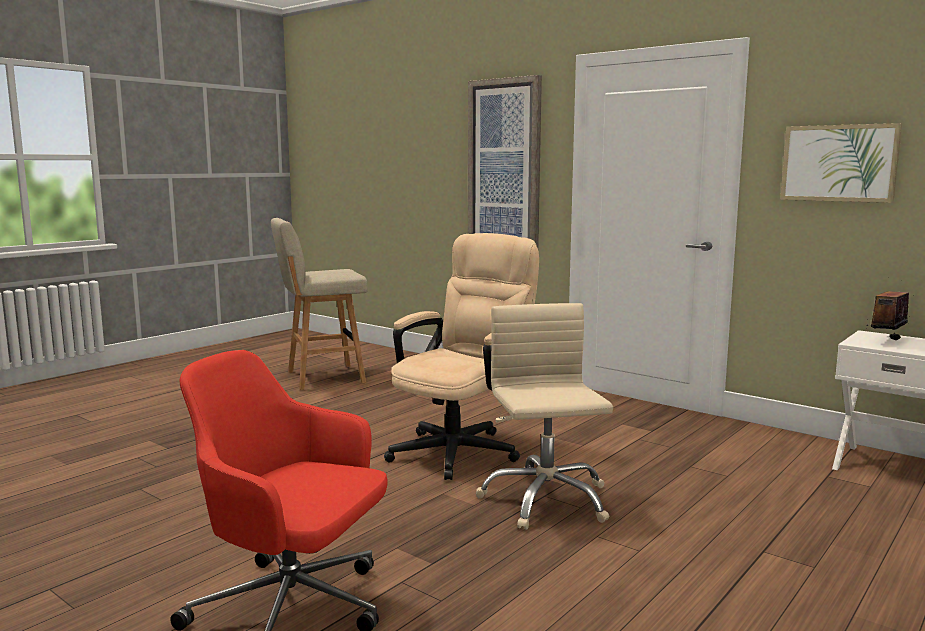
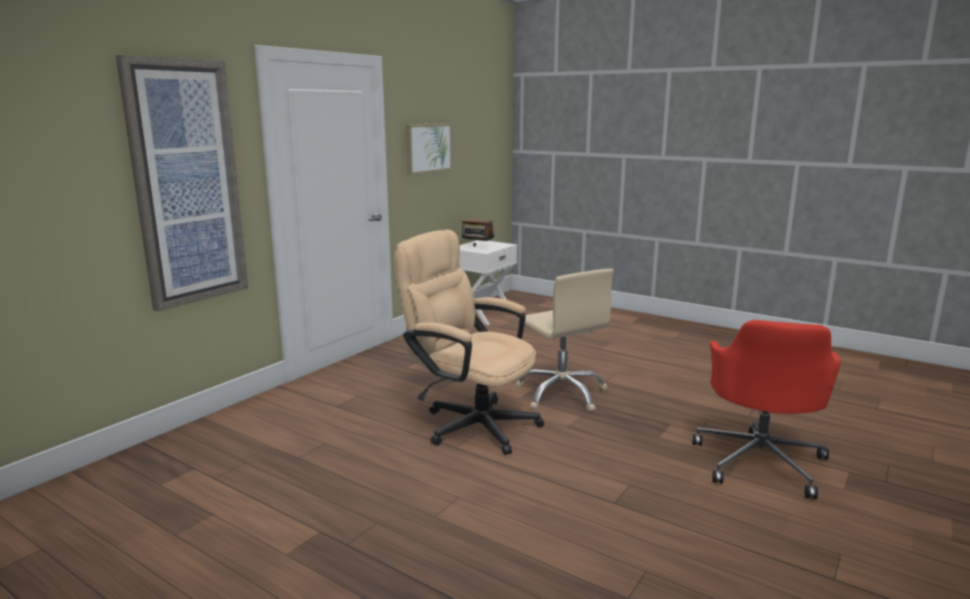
camera: 95 degrees left, 5 degrees up
(322, 377) = (169, 541): beige stool -> none
(545, 500) = (562, 393): beige office chair -> beige office chair turned 105 degrees counterclockwise

